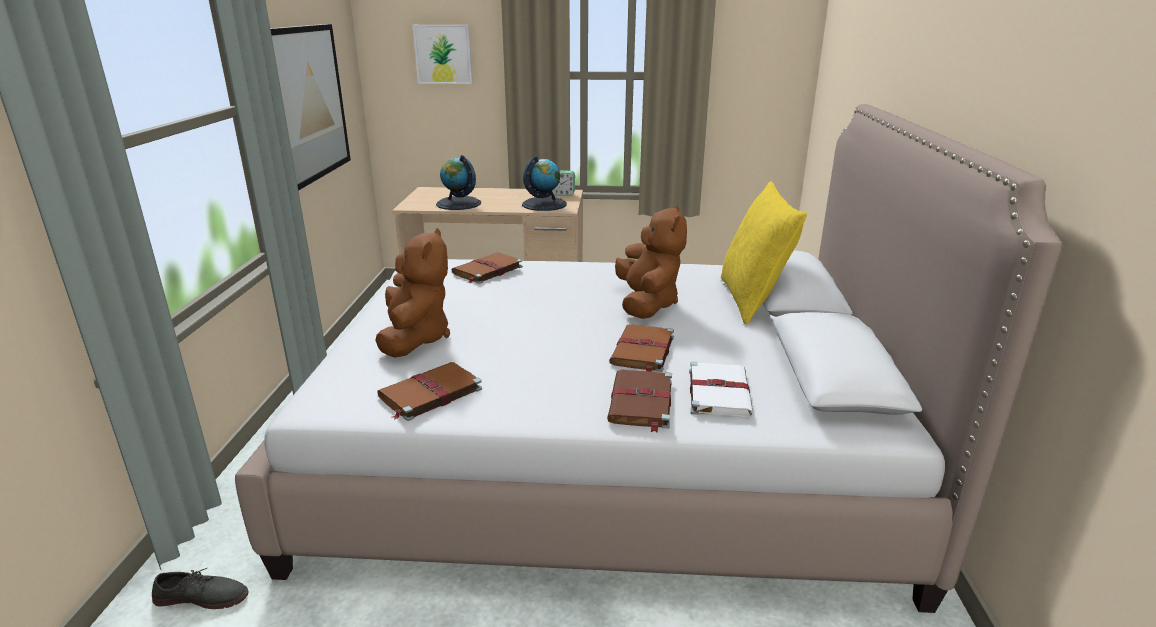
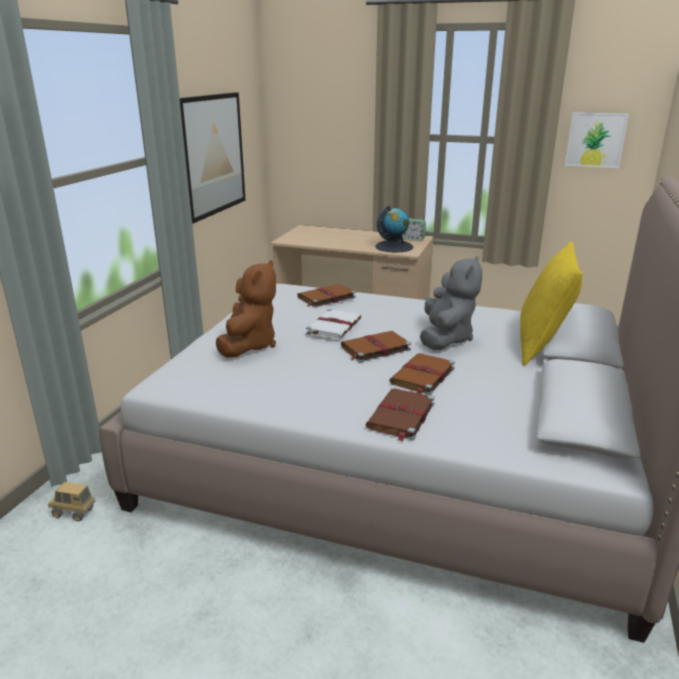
camera: 15 degrees right, 0 degrees up
(202, 596) = (74, 513): grey shoe -> toy truck
(429, 394) = (241, 388): brown book -> brown book (374, 348)
(443, 54) = (328, 117): picture -> picture (595, 140)
(458, 203) = (324, 241): globe -> none
(647, 304) = (445, 338): brown plush toy -> grey plush toy
(718, 391) = (470, 417): white book -> white book (334, 326)

